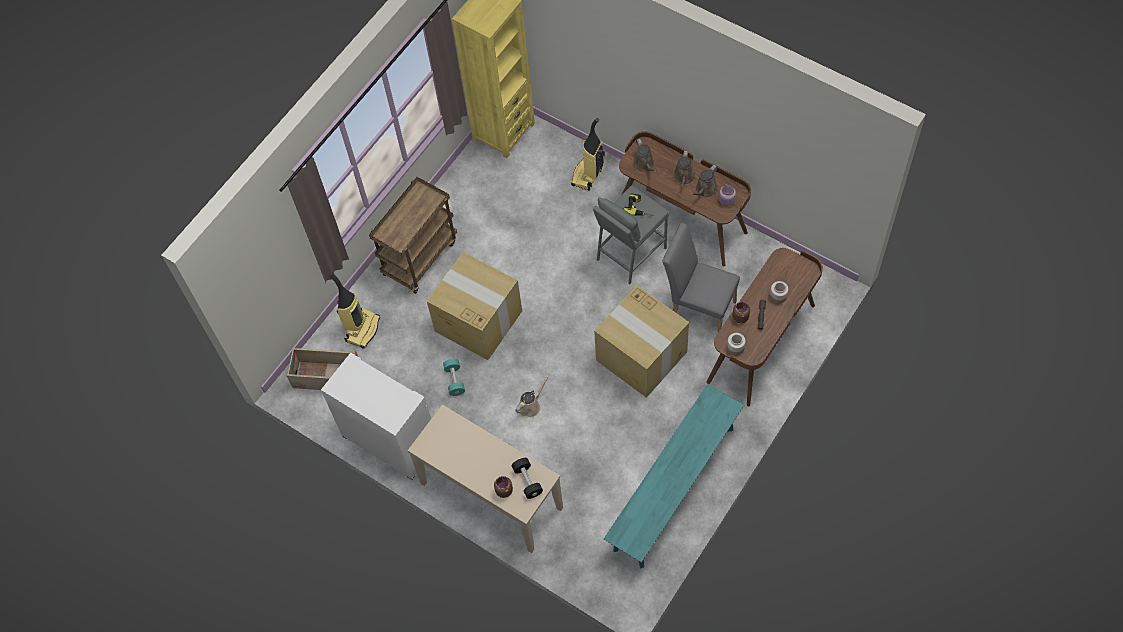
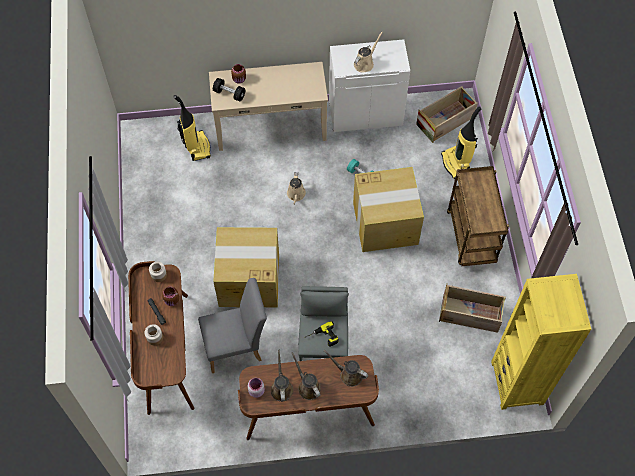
camera: 135 degrees right, 0 degrees up
(382, 391) = (365, 63): none -> beige watering can
(485, 201) = (470, 314): none -> crate
(588, 175) = (415, 395): vacuum cleaner -> vacuum cleaner (197, 146)
(674, 488) = (155, 209): turquoise bench -> none

